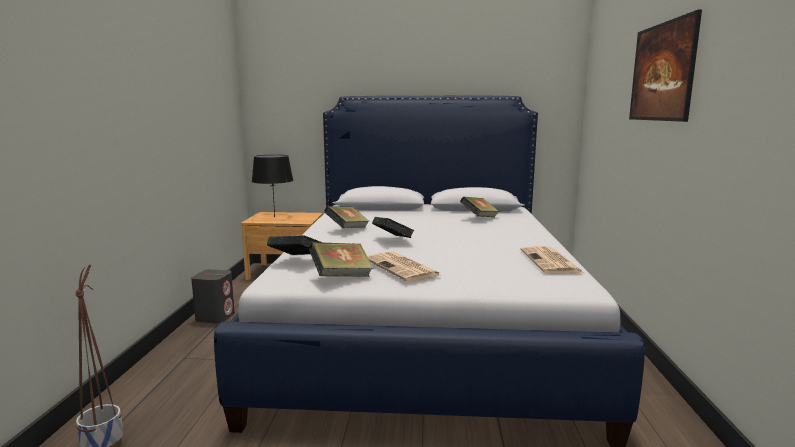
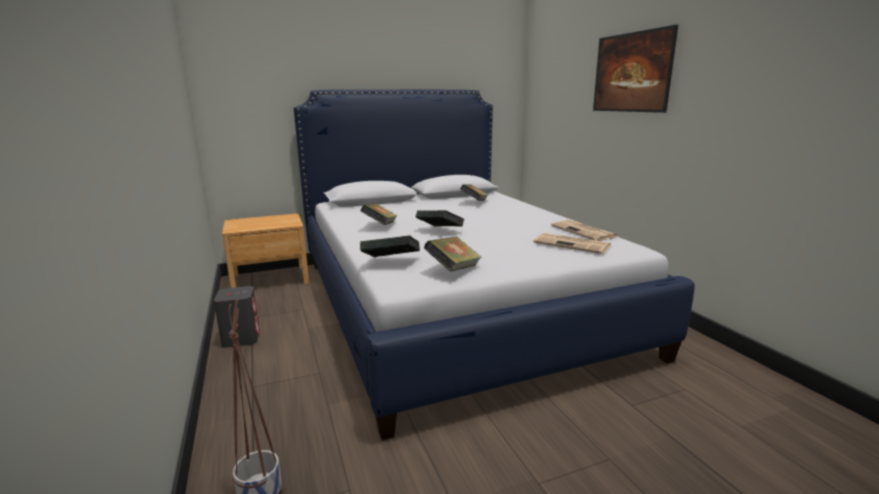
camera: 25 degrees left, 5 degrees up
(274, 216) = (251, 223): black table lamp -> none
(403, 268) = (492, 253): newspaper -> newspaper (573, 244)

